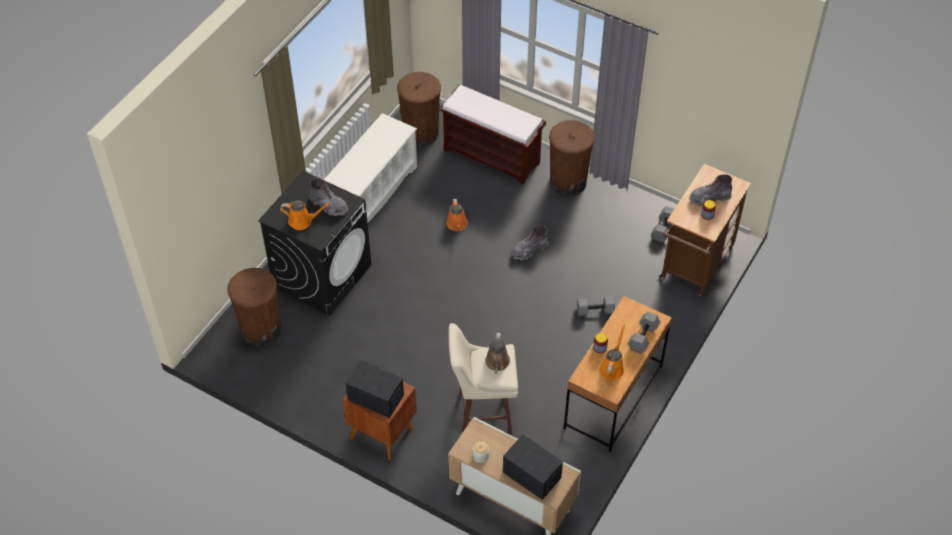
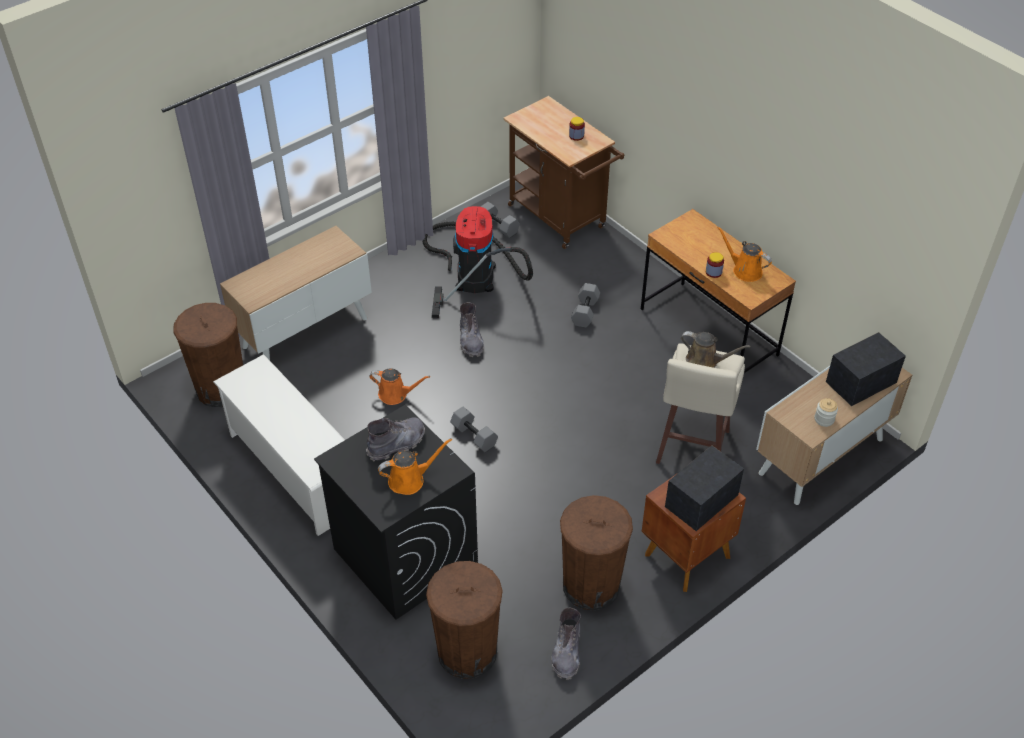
camera: 70 degrees left, 5 degrees down
(302, 221) = (410, 480): orange watering can -> orange watering can turned 45 degrees clockwise
(492, 156) = (305, 332): brown bench -> cabinet
(568, 182) = (387, 279): brown trash can -> brown trash can (591, 585)
(601, 230) = (474, 273): none -> vacuum cleaner
(643, 338) = (712, 236): grey dumbbell -> grey dumbbell (475, 436)
(709, 198) = (554, 128): grey boot -> grey boot (566, 653)

